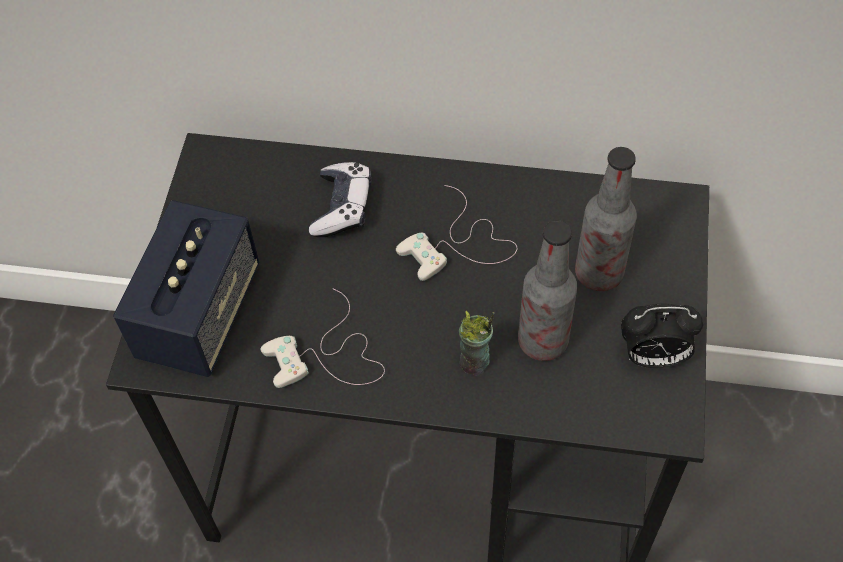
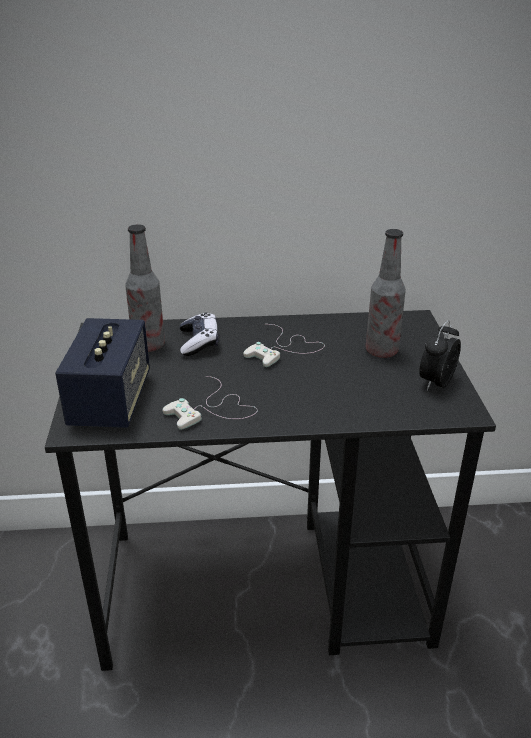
camera: 15 degrees left, 25 degrees down
(475, 363) = (318, 400): cup -> none
(542, 341) = (360, 385): bottle -> bottle (148, 345)
(653, 356) = (436, 382): alarm clock -> alarm clock turned 135 degrees clockwise

